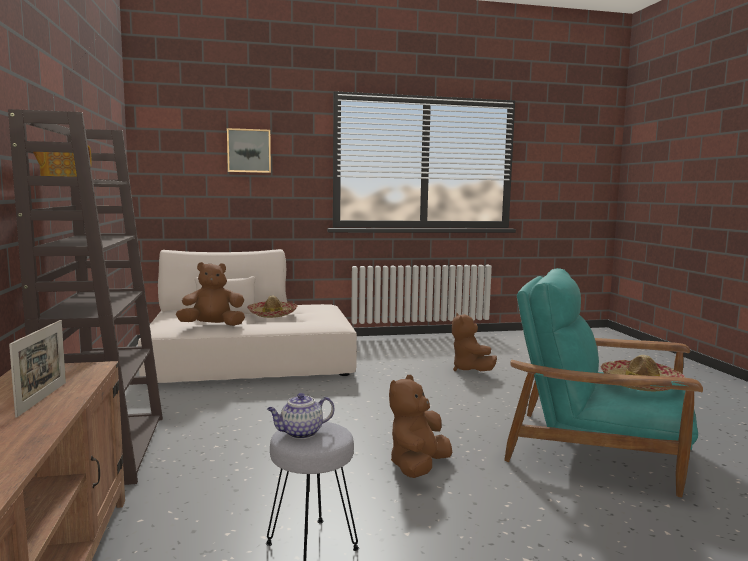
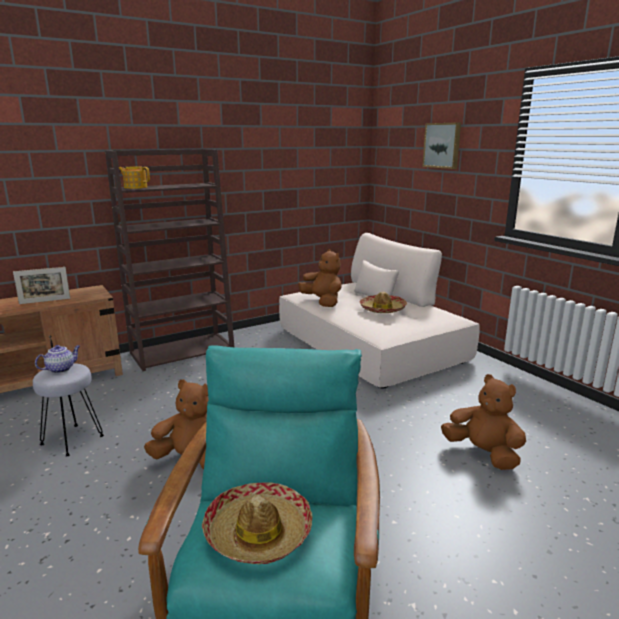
camera: 70 degrees right, 10 degrees up
(300, 433) = (61, 369): teapot -> teapot turned 90 degrees clockwise
(470, 370) = (483, 453): brown plush toy -> brown plush toy turned 75 degrees clockwise

